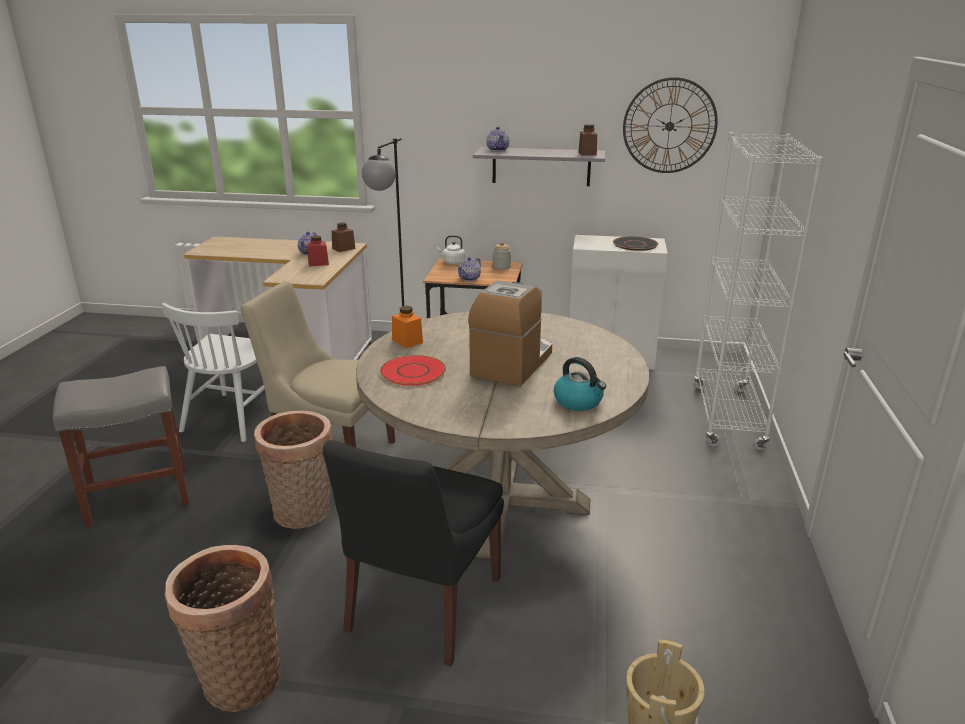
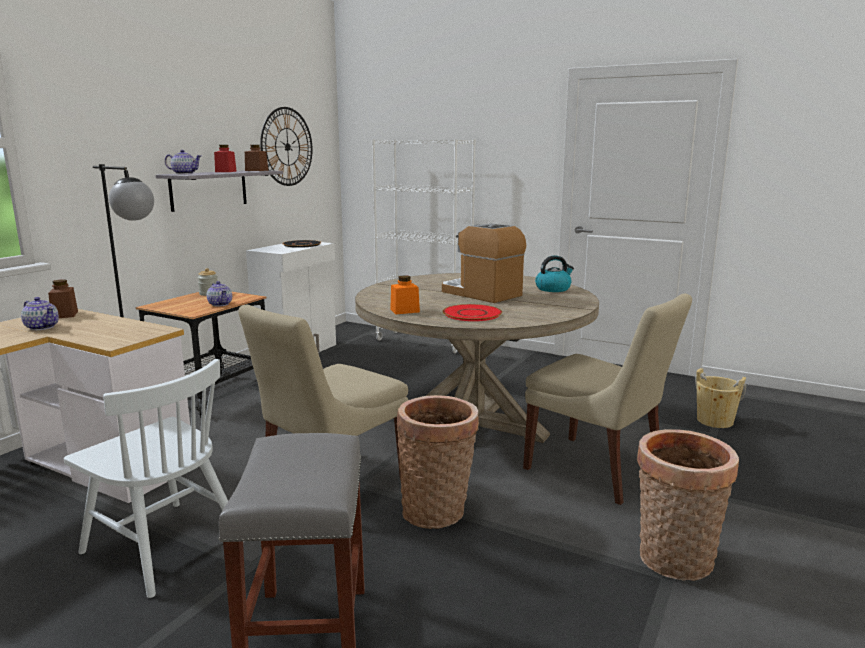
camera: 70 degrees left, 10 degrees down
(318, 263) = (96, 326): red jar -> red jar (226, 171)
(422, 608) = (598, 470): black chair -> beige chair
(452, 262) = (161, 304): white kettle -> none

